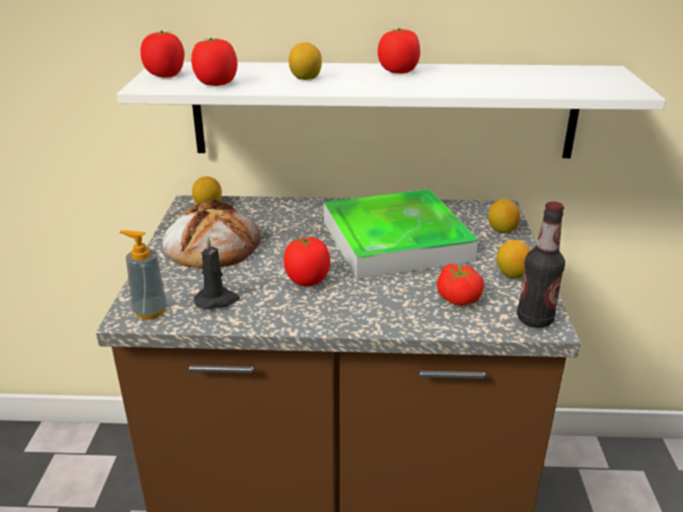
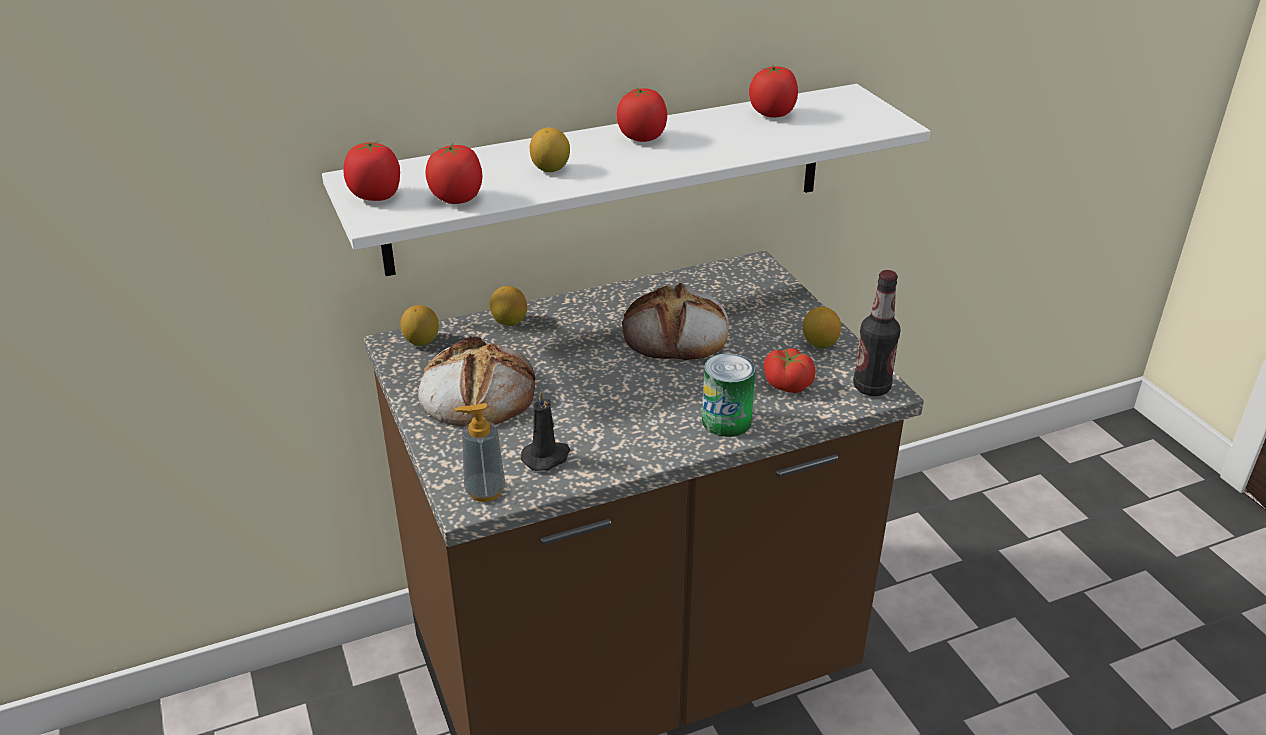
camera: 25 degrees left, 5 degrees up
(307, 280) = (623, 407): tomato -> tomato (772, 114)
(381, 312) = (726, 421): none -> can
(395, 240) = (677, 333): tray -> bread
(502, 230) = (776, 293): lemon -> lemon (509, 322)

